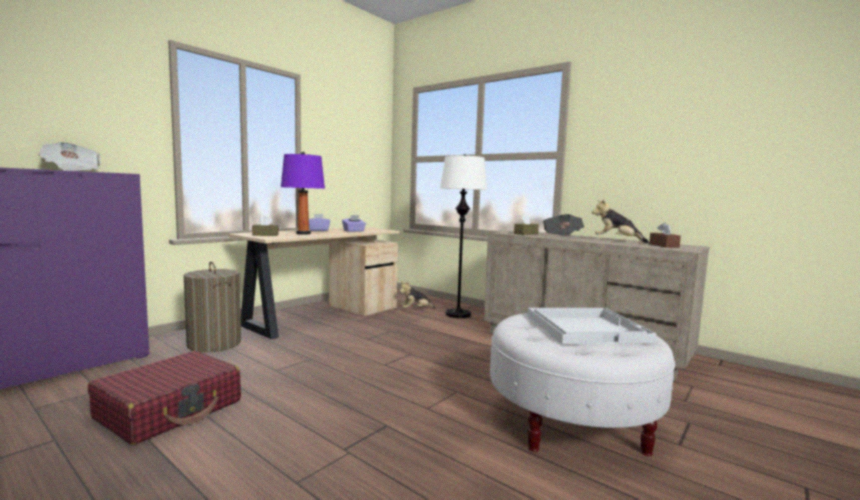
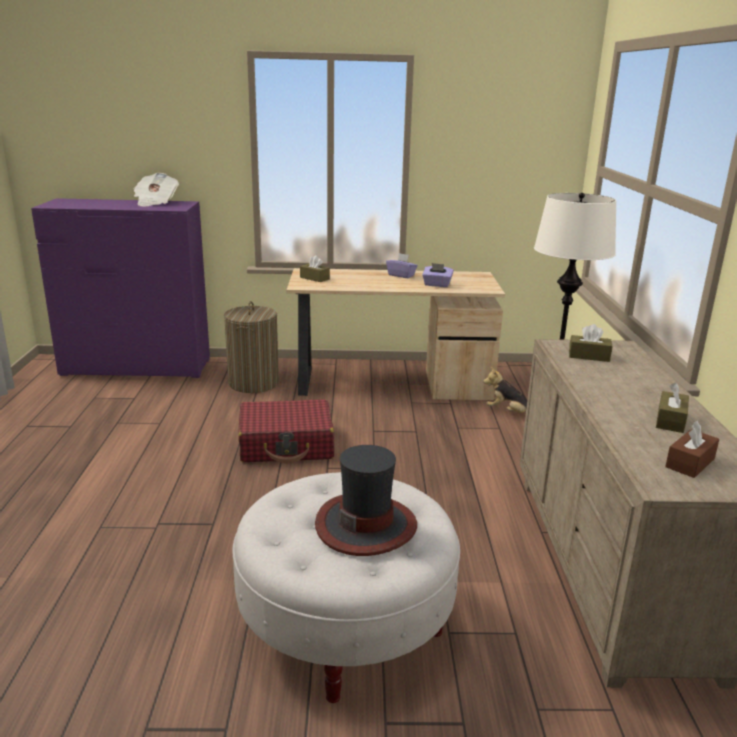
camera: 50 degrees right, 15 degrees up
(170, 410) = (138, 434): red suitcase -> red suitcase (286, 444)
(303, 233) = (359, 281): purple table lamp -> none
(562, 237) = (613, 381): newspaper -> none
(586, 327) = (366, 525): white tray -> hat
(616, 240) = (670, 420): plush toy -> brown tissue box

